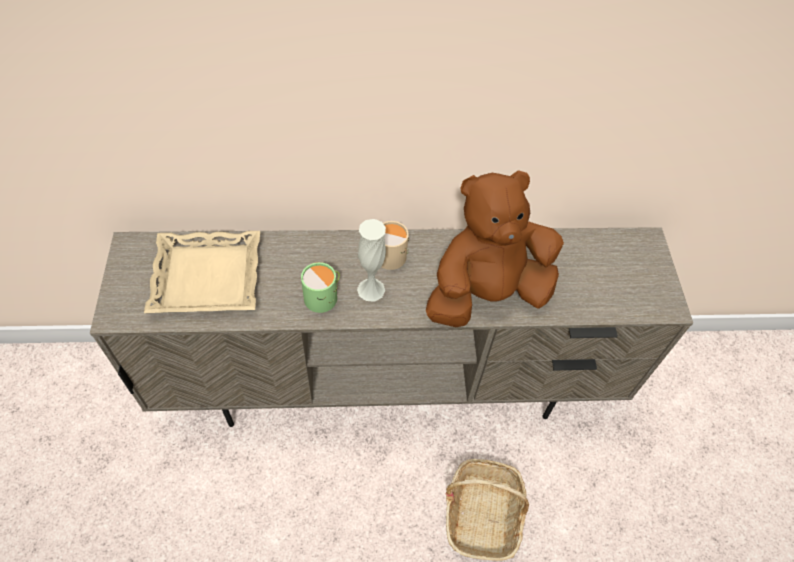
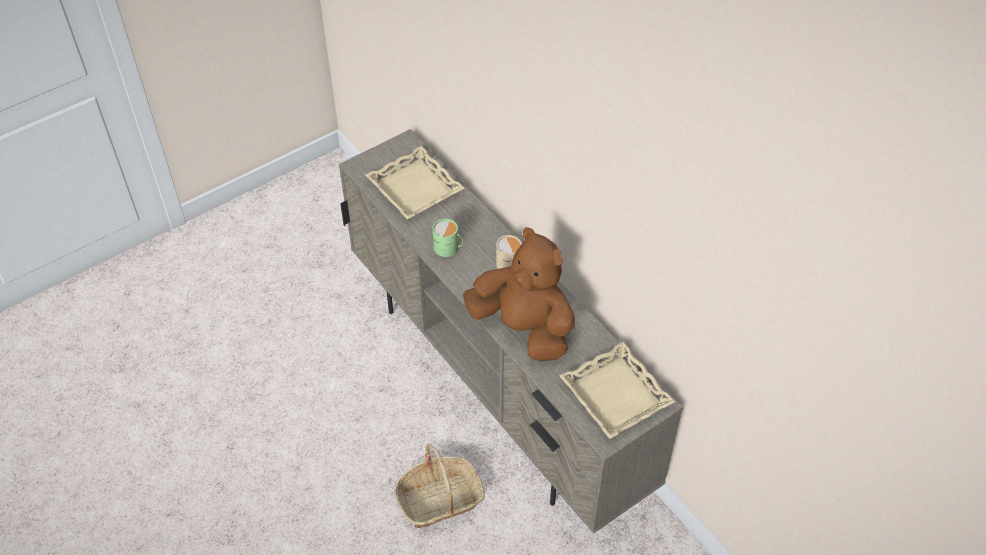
camera: 60 degrees right, 5 degrees down
(371, 289) = (474, 268): white vase -> none
(619, 267) = (616, 394): none -> beige tray

